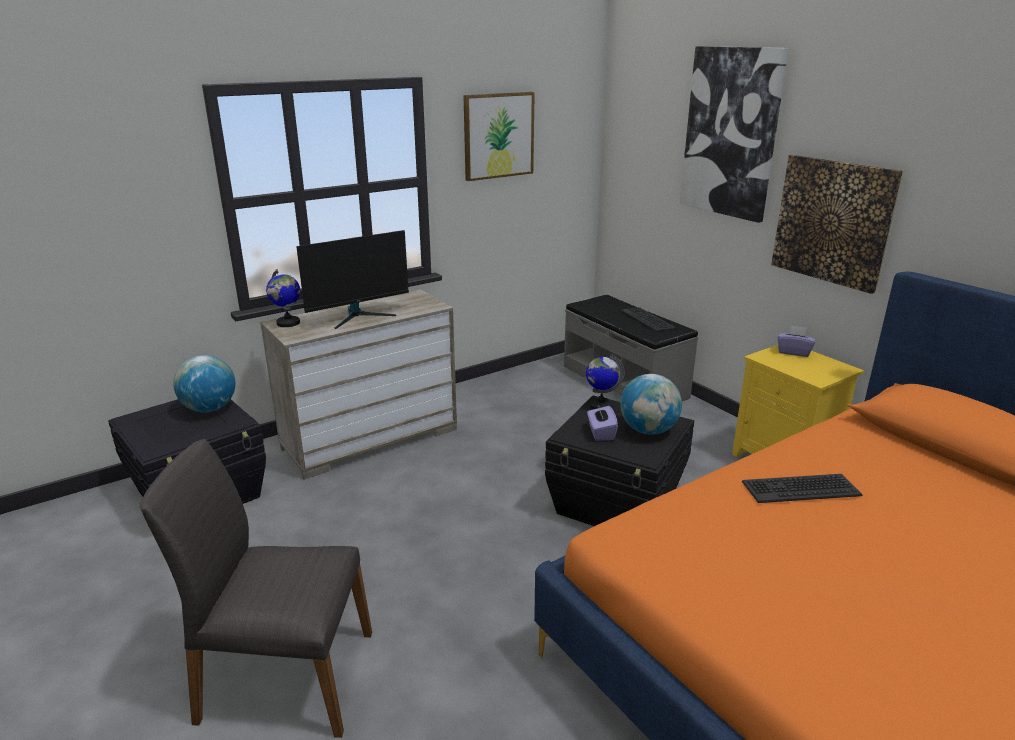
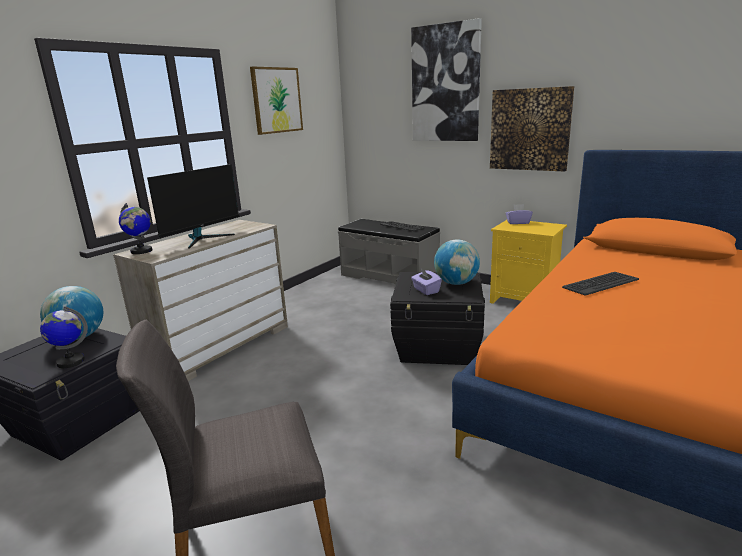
camera: 20 degrees left, 5 degrees down
(600, 405) = (411, 276): globe -> globe (70, 362)

